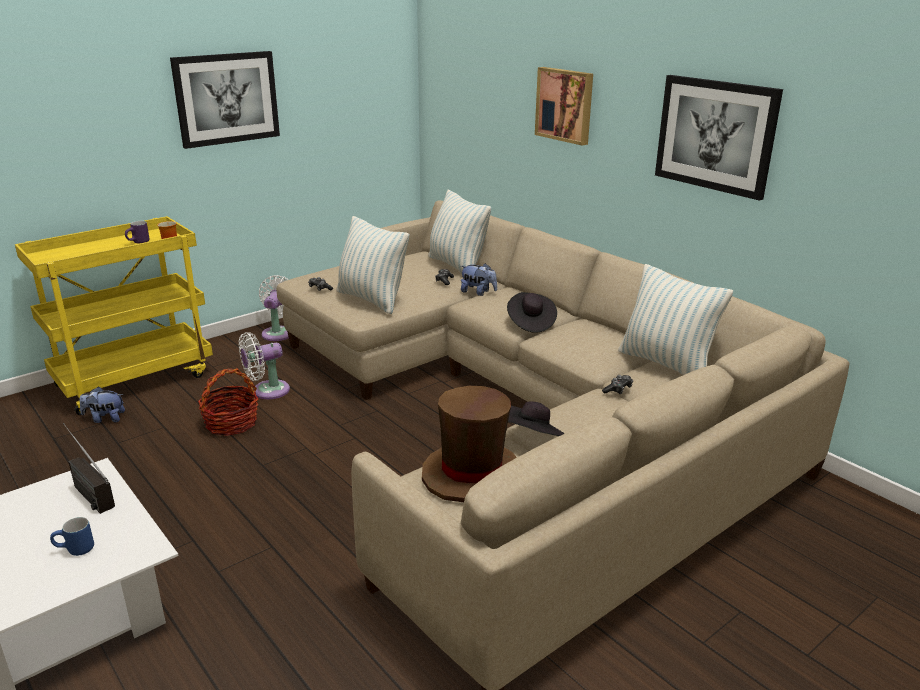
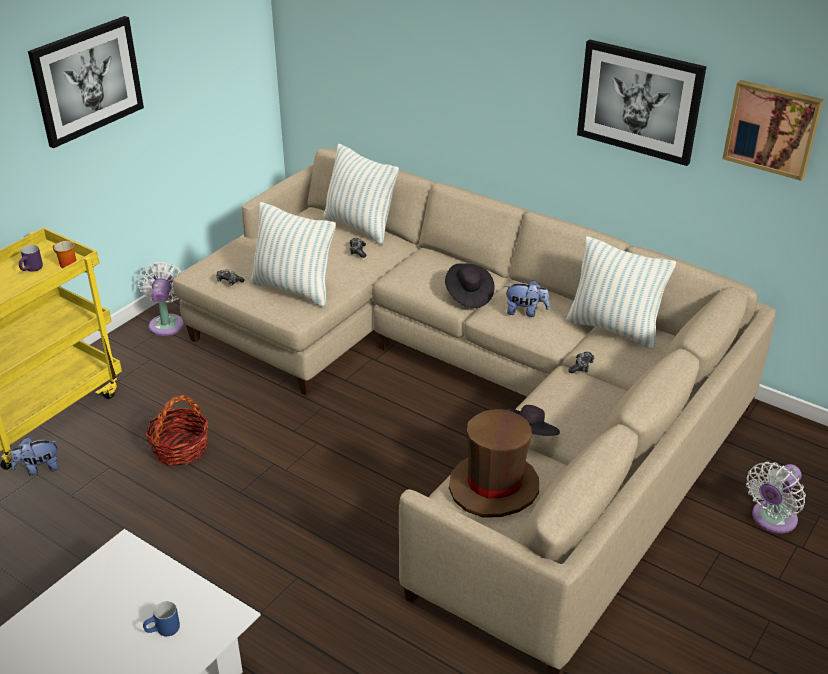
camera: 15 degrees left, 10 degrees up
(85, 490) = (129, 568): radio -> none
(267, 391) = (196, 403): white fan -> white fan (771, 520)
(478, 292) = (398, 261): plush toy -> plush toy (525, 312)
(565, 105) = (469, 55): picture -> picture (772, 128)

